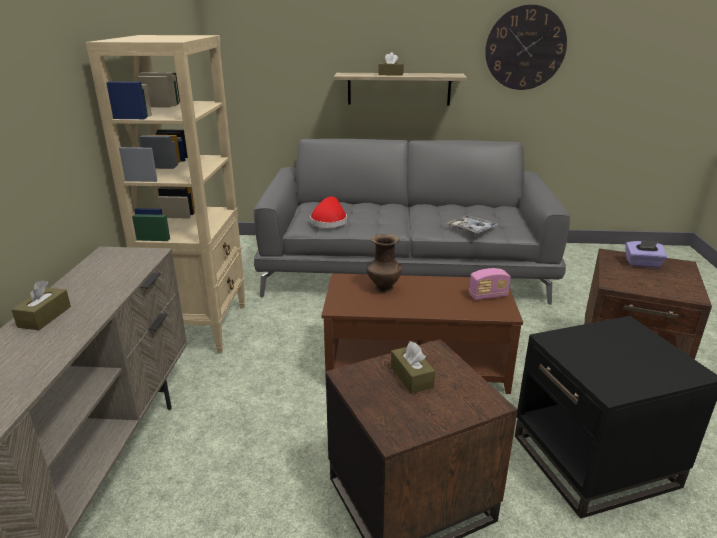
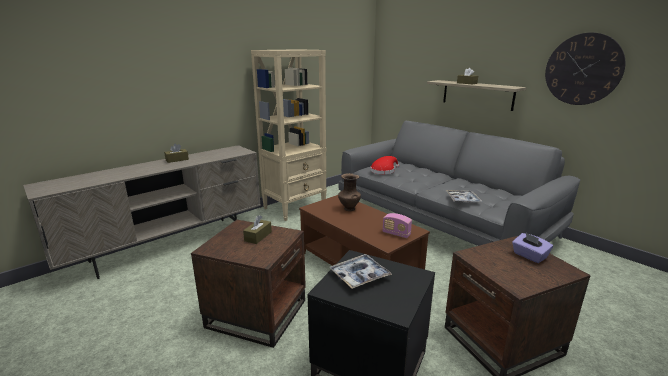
camera: 45 degrees right, 5 degrees down
(599, 356) = (359, 276): none -> tray

